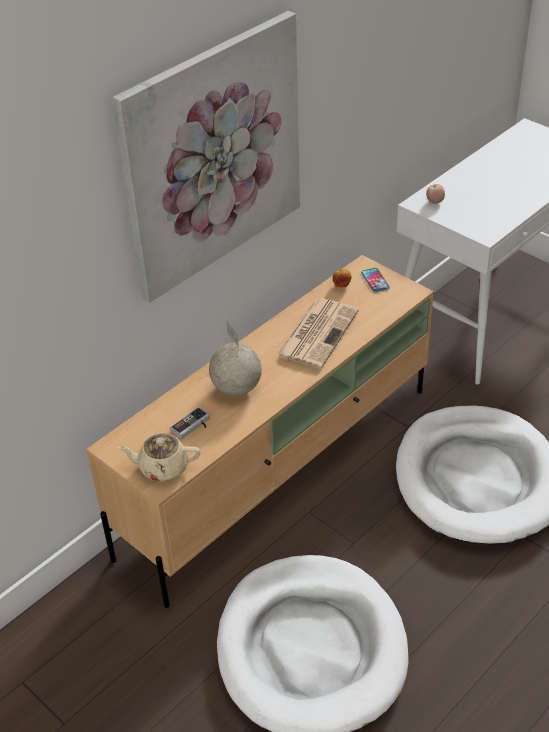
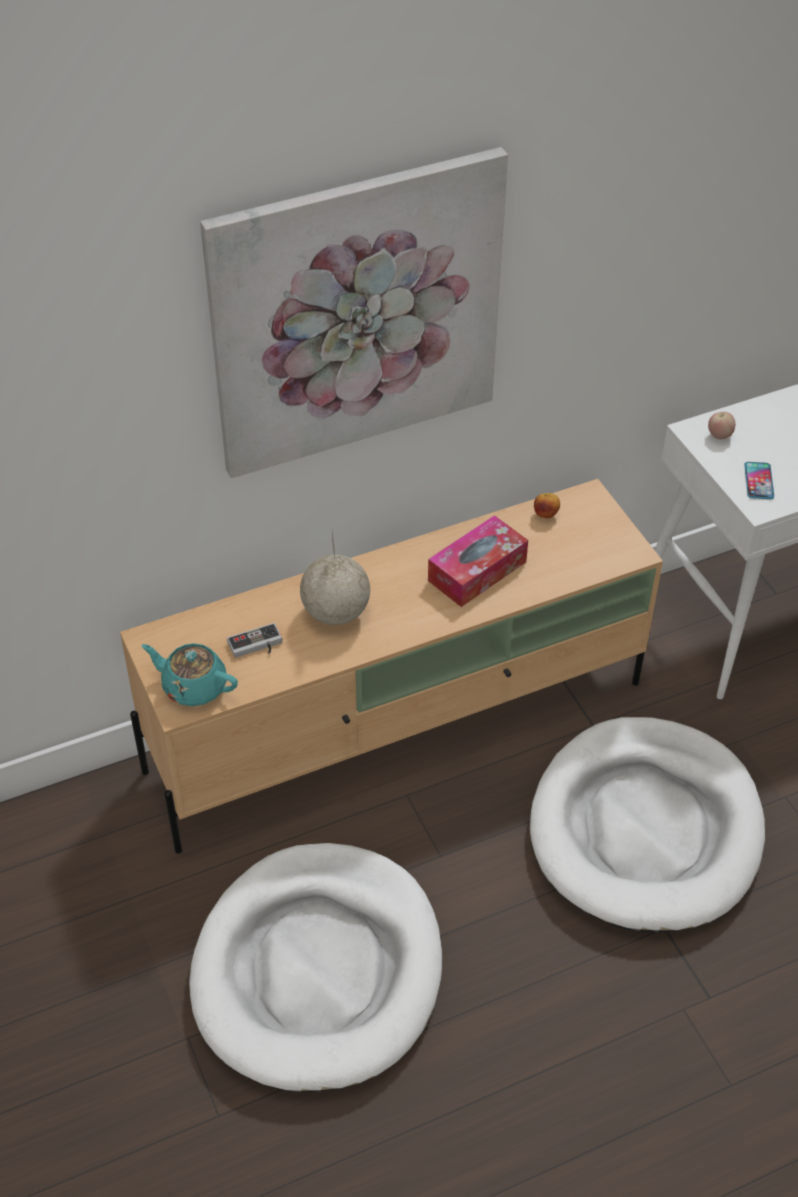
camera: 20 degrees right, 5 degrees up
(162, 467) = (193, 686): beige teapot -> turquoise teapot
(317, 333) = (477, 571): newspaper -> tissue box
(375, 280) = (593, 521): phone -> phone (758, 481)

